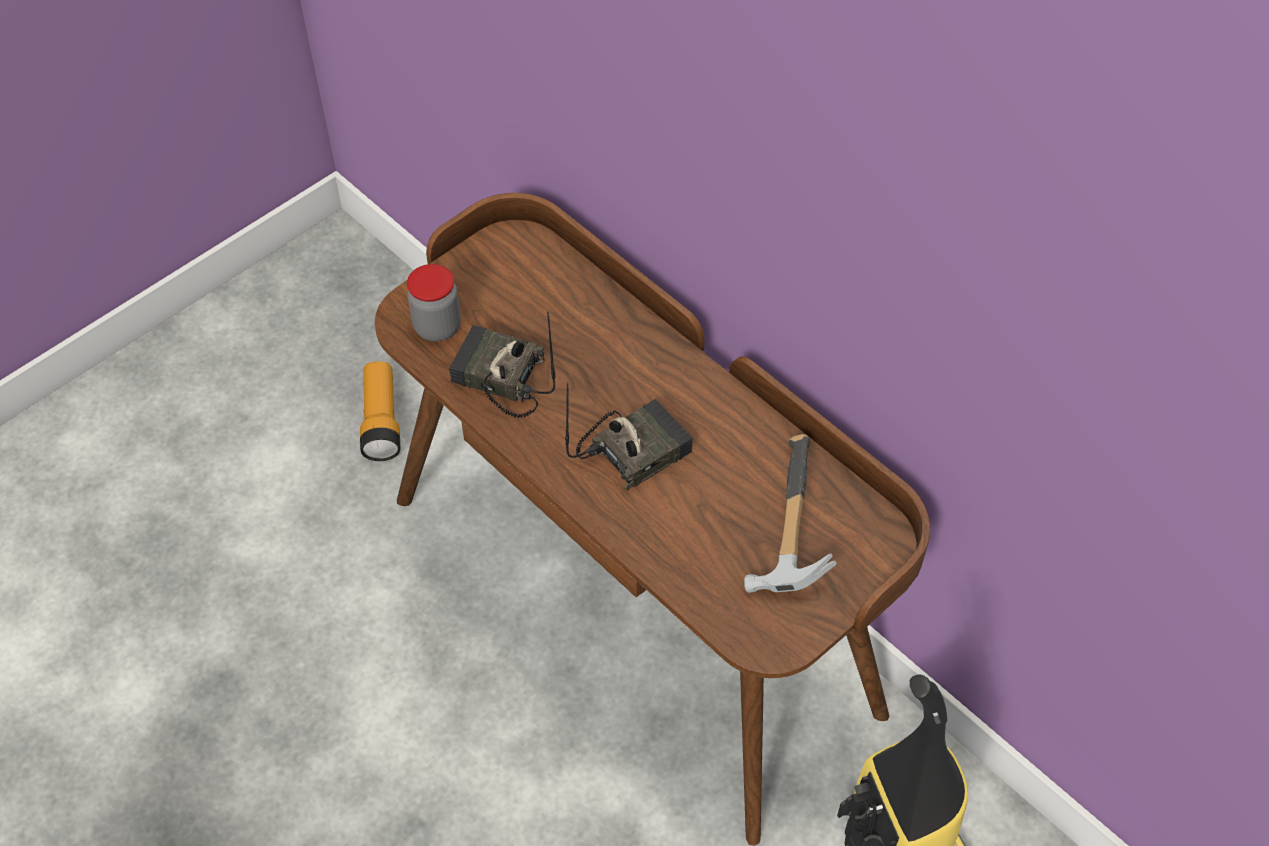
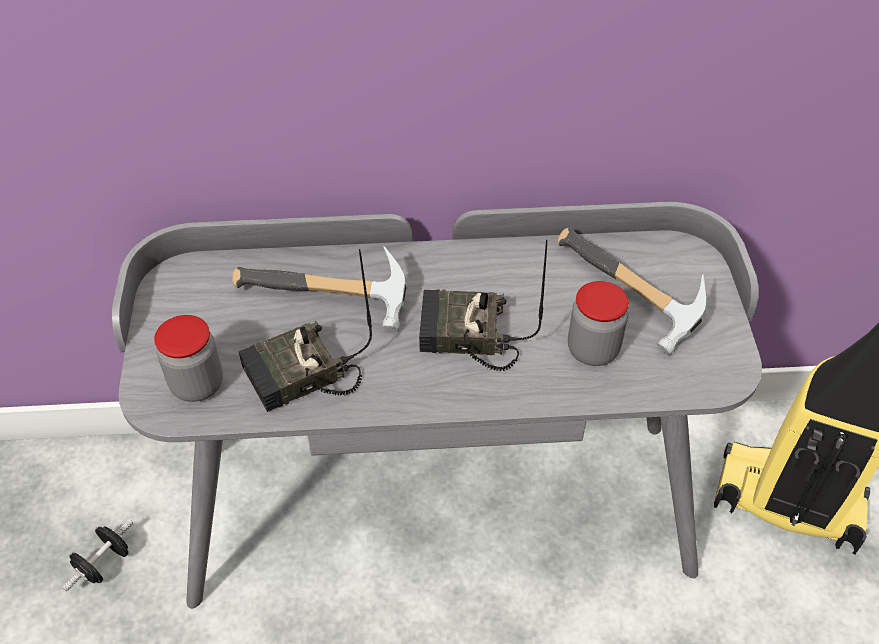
camera: 50 degrees left, 5 degrees down
(381, 421) = (104, 564): flashlight -> black dumbbell
(581, 342) = (327, 303): none -> hammer
(633, 449) = (465, 338): radio -> radio turned 90 degrees counterclockwise
(636, 599) = (439, 505): brown desk -> grey desk
(703, 538) = (592, 350): none -> jar

